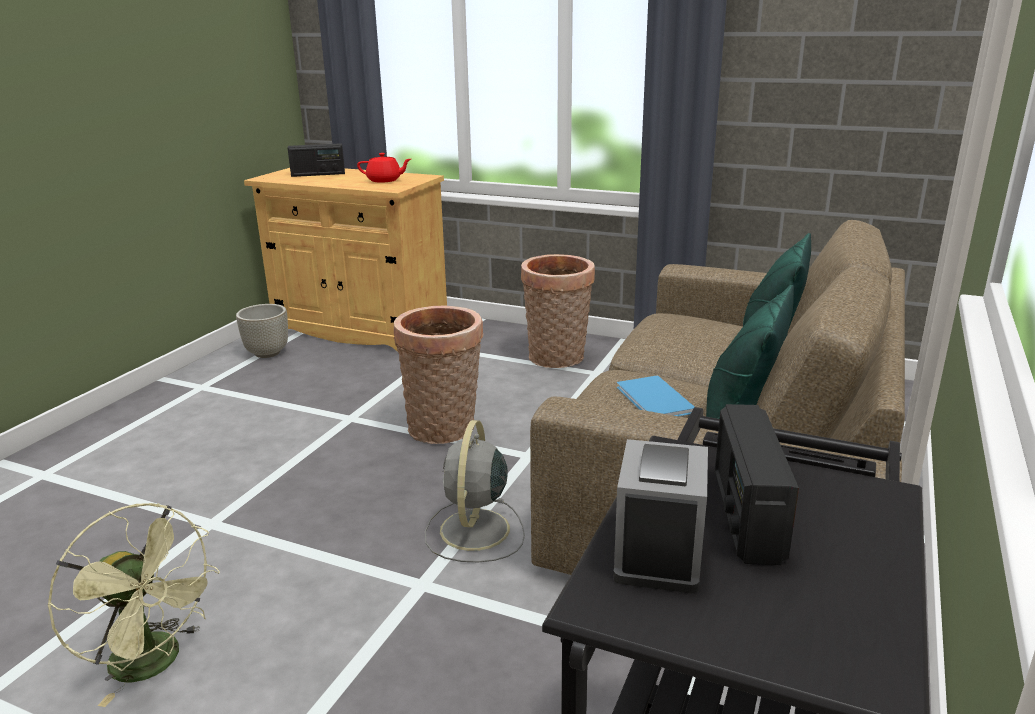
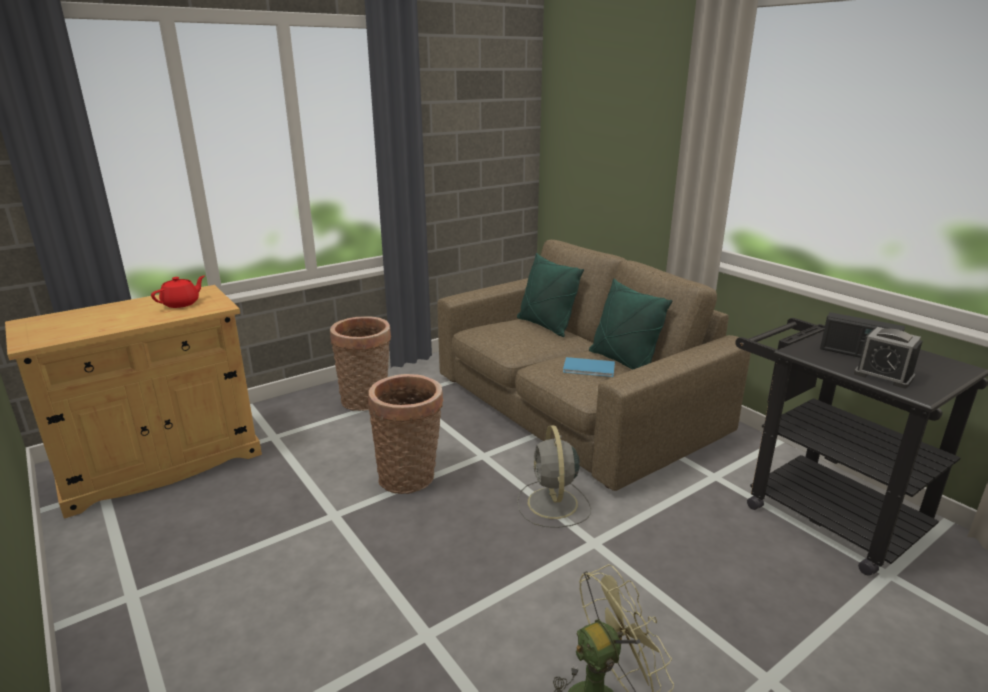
camera: 60 degrees left, 0 degrees up
(267, 353) = (120, 533): grey planter -> none
(318, 174) = (81, 321): radio -> none
(474, 532) = (553, 504): grey fan -> grey fan turned 45 degrees clockwise

